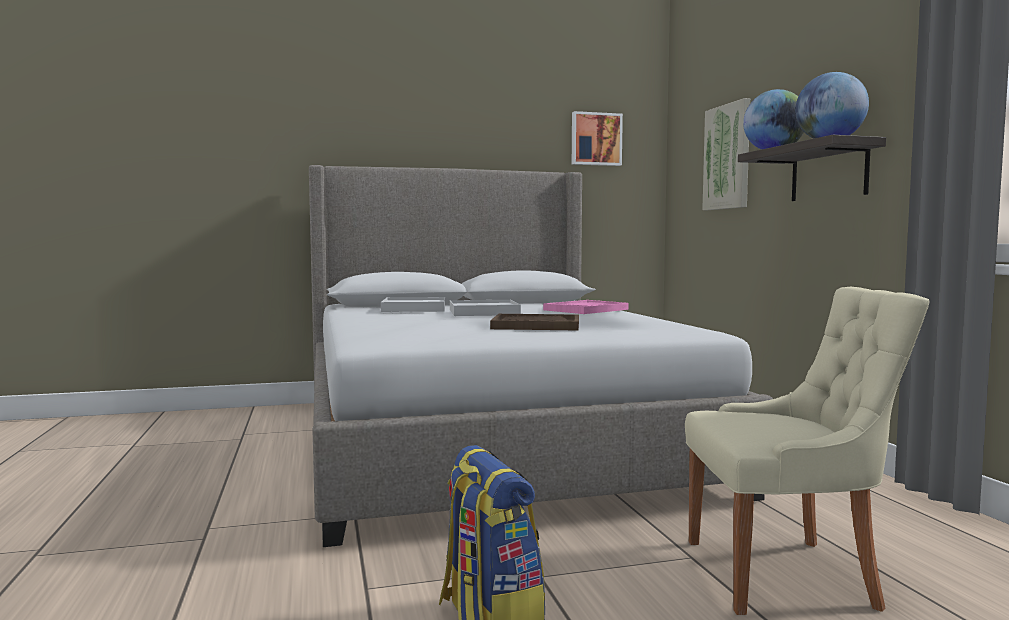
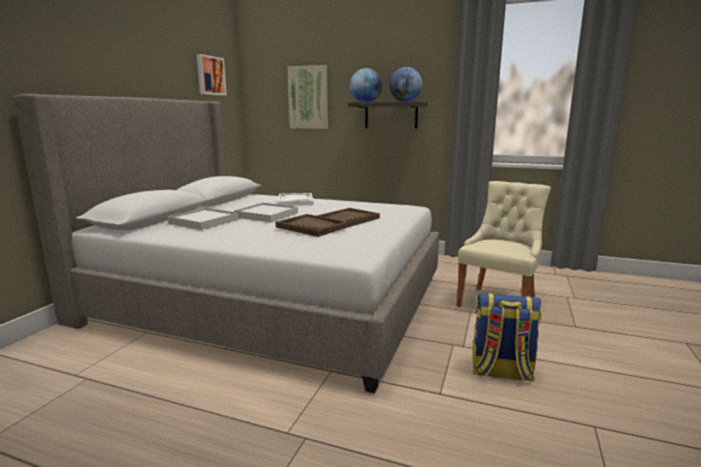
camera: 55 degrees left, 10 degrees up
(452, 321) = (312, 227): none -> brown tray
(586, 309) = (295, 201): pink tray -> white tray

